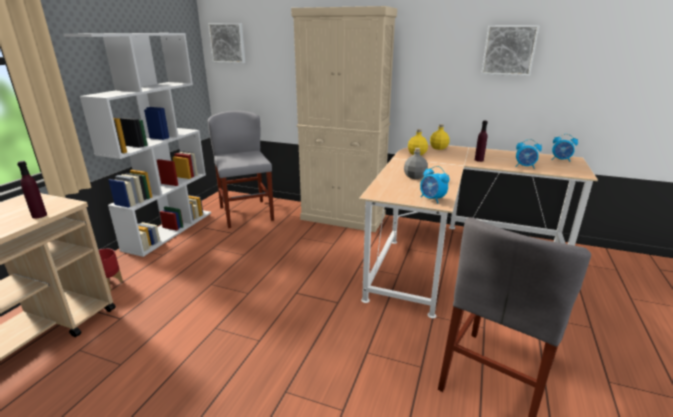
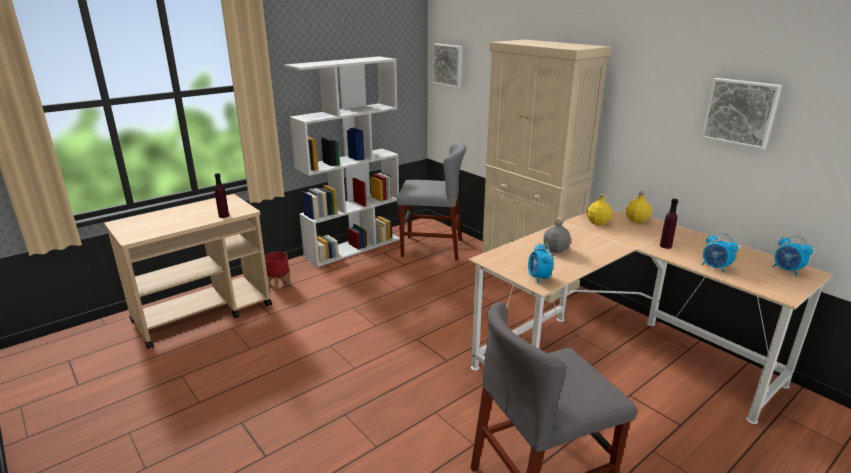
camera: 30 degrees right, 0 degrees up
(246, 213) = (431, 248): grey chair -> grey chair turned 90 degrees clockwise

